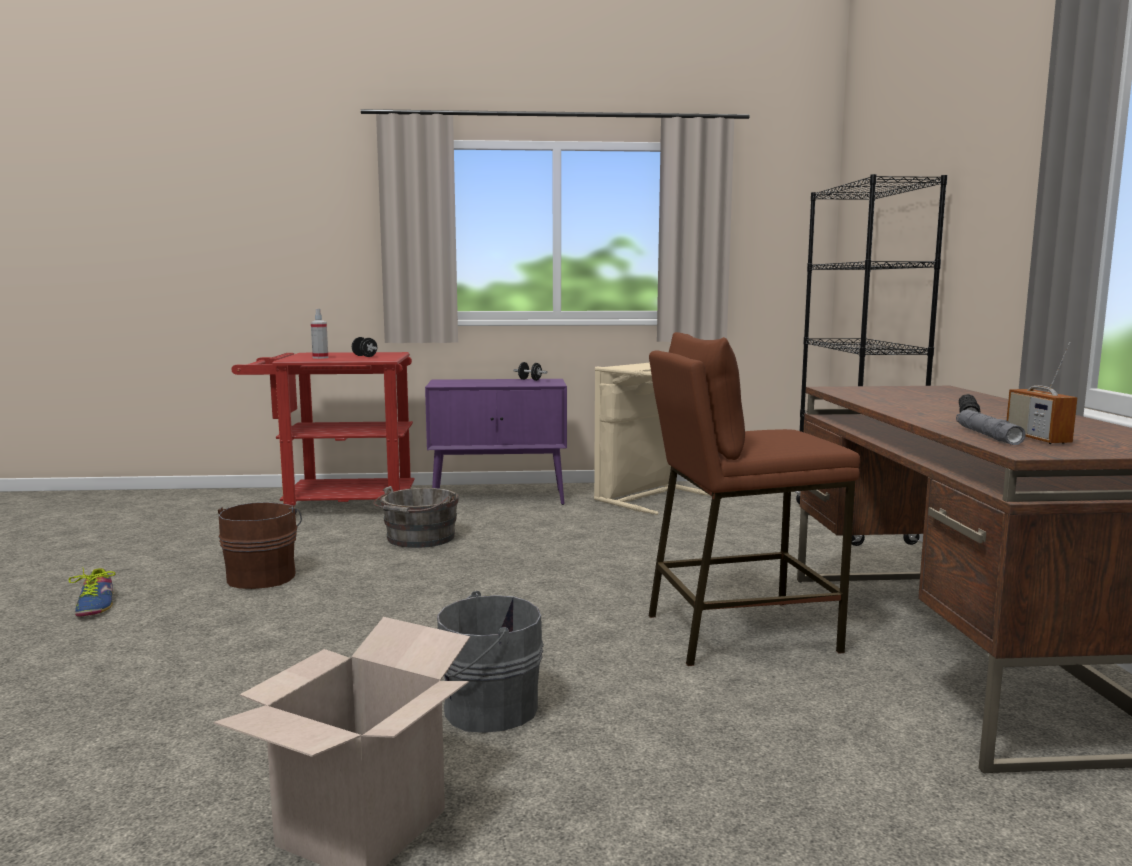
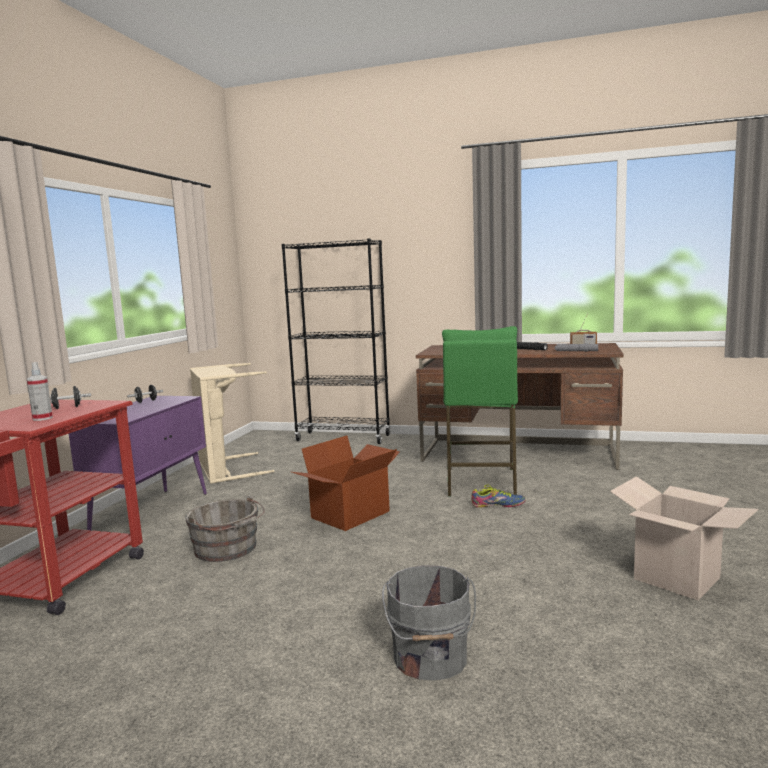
camera: 70 degrees left, 0 degrees up
(96, 605) = (259, 726): shoe -> shoe (497, 504)
(263, 576) = (258, 621): brown bucket -> none
(485, 708) = (555, 544): grey bucket -> grey bucket (430, 659)
(537, 571) = (351, 515): none -> cardboard box
(739, 632) = (480, 482): brown stool -> green stool

